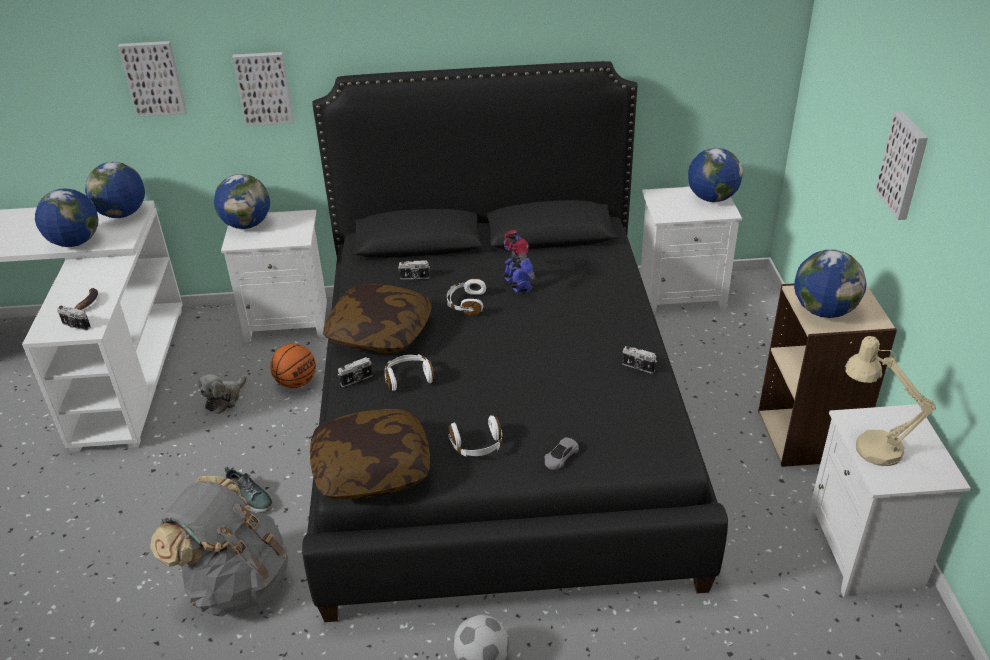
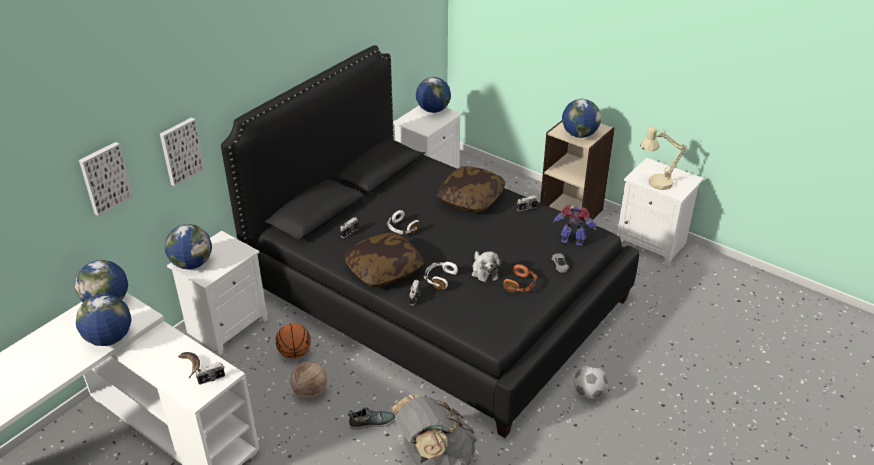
camera: 50 degrees left, 0 degrees up
(224, 399) = (265, 391): plush toy -> plush toy (484, 271)
(252, 427) = (310, 392): none -> basketball
(372, 469) = (495, 327): pillow -> pillow (470, 199)
(477, 445) = (521, 285): white headphones -> orange headphones
(517, 285) = (410, 205): toy robot -> toy robot (572, 241)
(904, 165) = (585, 43): picture -> none

